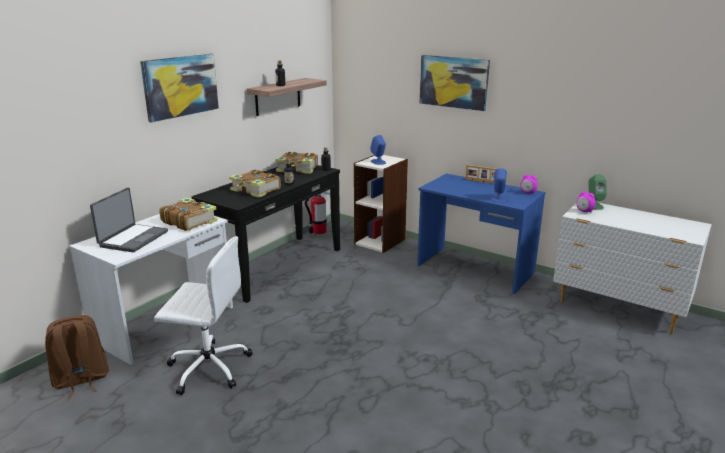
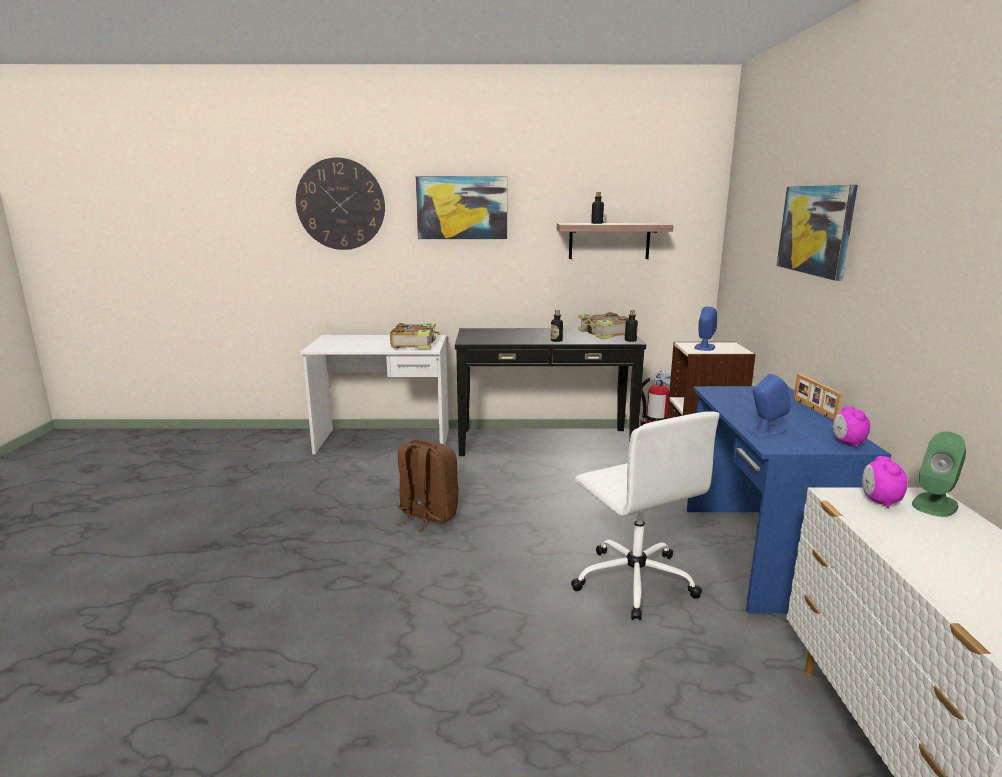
camera: 55 degrees right, 5 degrees down
(71, 99) = (340, 204): none -> wall clock
(80, 380) = (277, 447): brown backpack -> brown backpack (427, 515)
(133, 239) = (355, 342): laptop -> none
(208, 367) = (335, 482): white office chair -> white office chair (633, 580)
(255, 190) = (513, 337): book -> none

